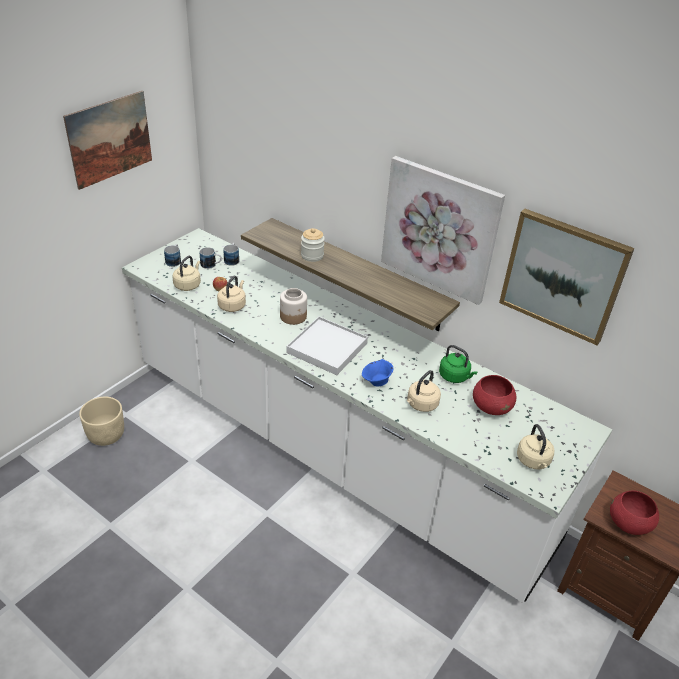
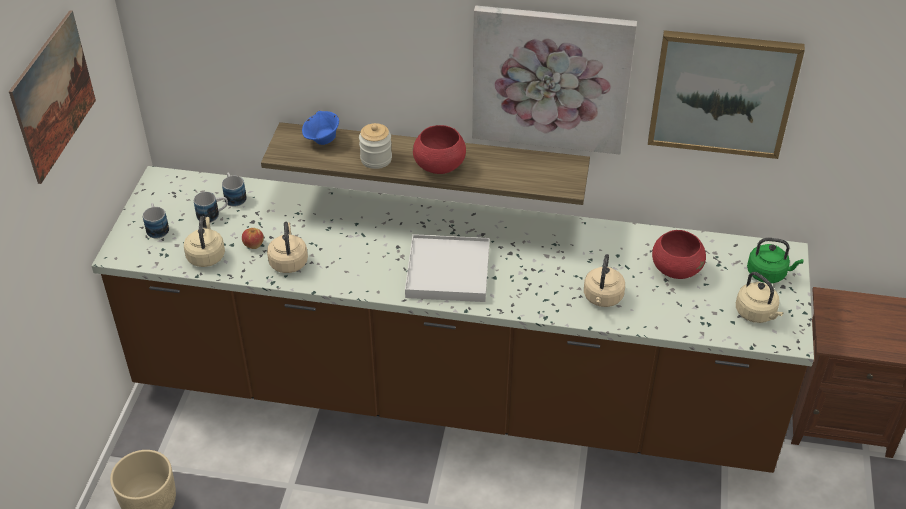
camera: 25 degrees left, 5 degrees up
(293, 316) = (376, 246): jar -> none
(332, 449) = (453, 392): white counter -> brown counter
(376, 382) = (535, 291): blue bowl -> blue bowl (322, 140)
(455, 377) = (614, 248): green kettle -> green kettle (768, 274)
(629, 524) = (861, 340): red bowl -> red bowl (439, 166)

